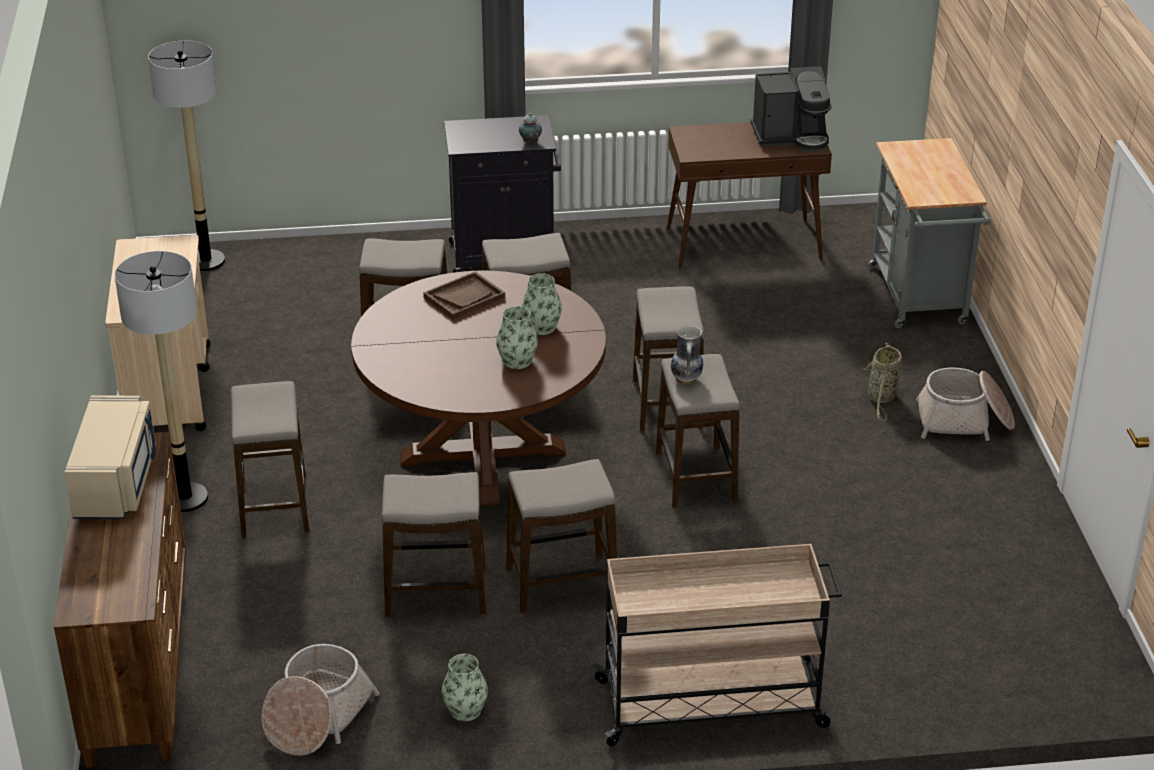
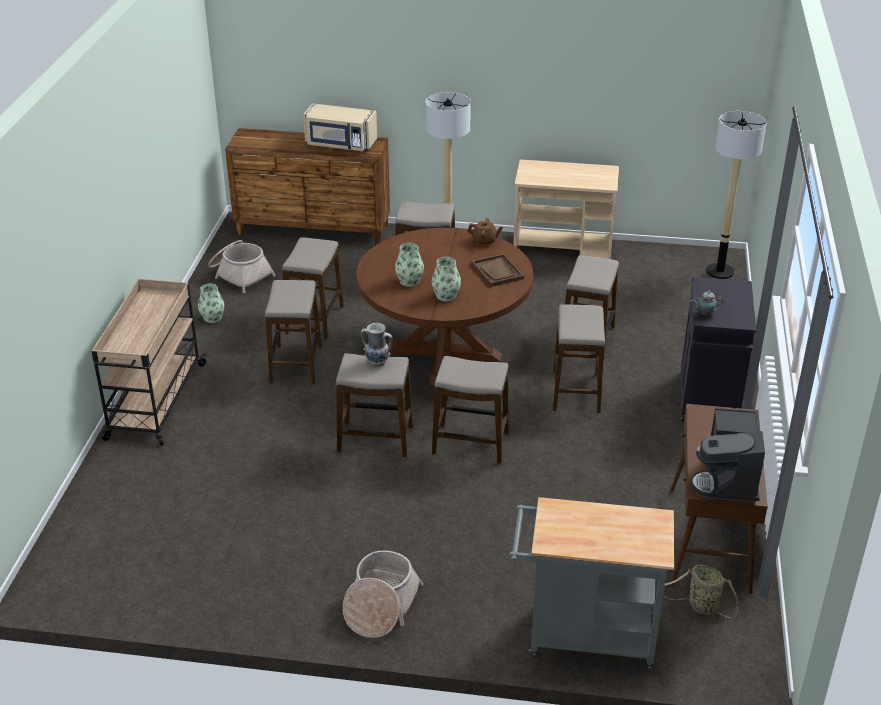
camera: 105 degrees right, 0 degrees up
(384, 317) = (484, 241): none -> brown teapot
(881, 398) = (433, 563): basket -> basket (700, 606)

